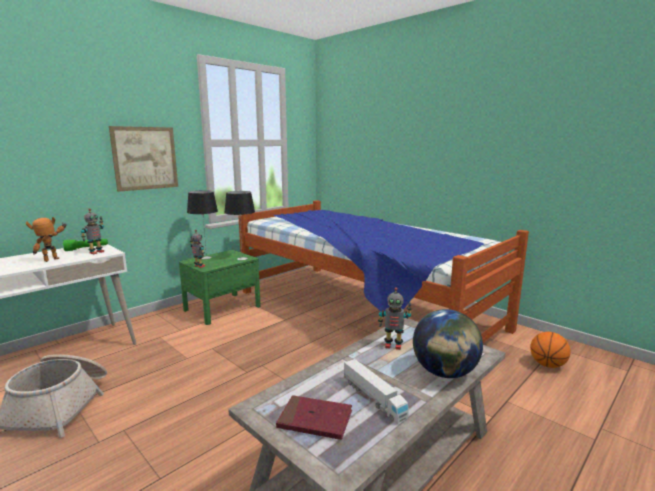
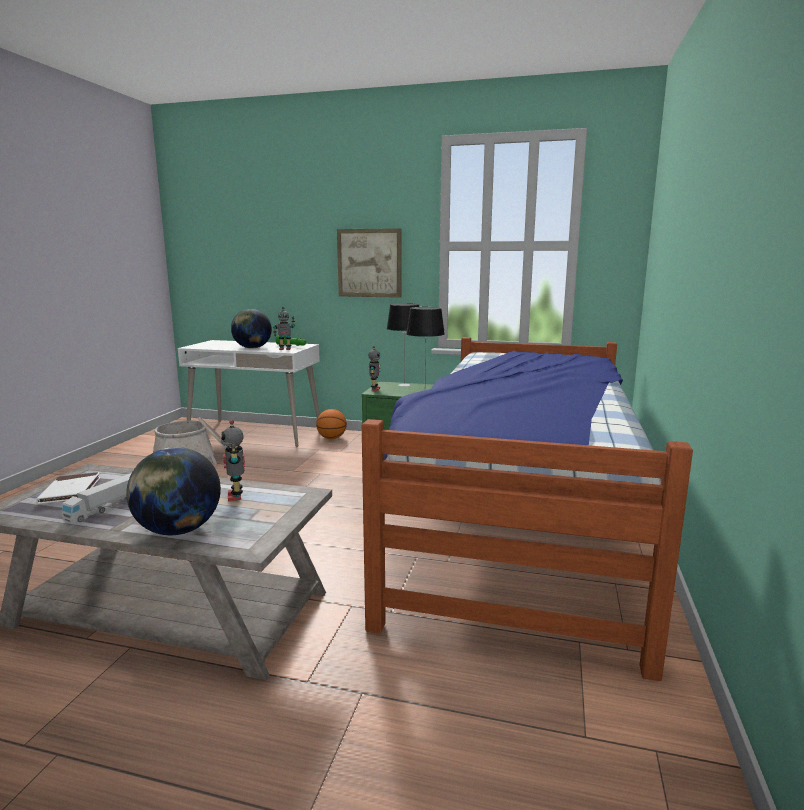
camera: 60 degrees right, 0 degrees up
(53, 260) = (252, 348): toy robot -> globe
(315, 420) = (70, 491): red book -> white book
(547, 365) = (549, 740): basketball -> basketball (331, 438)

